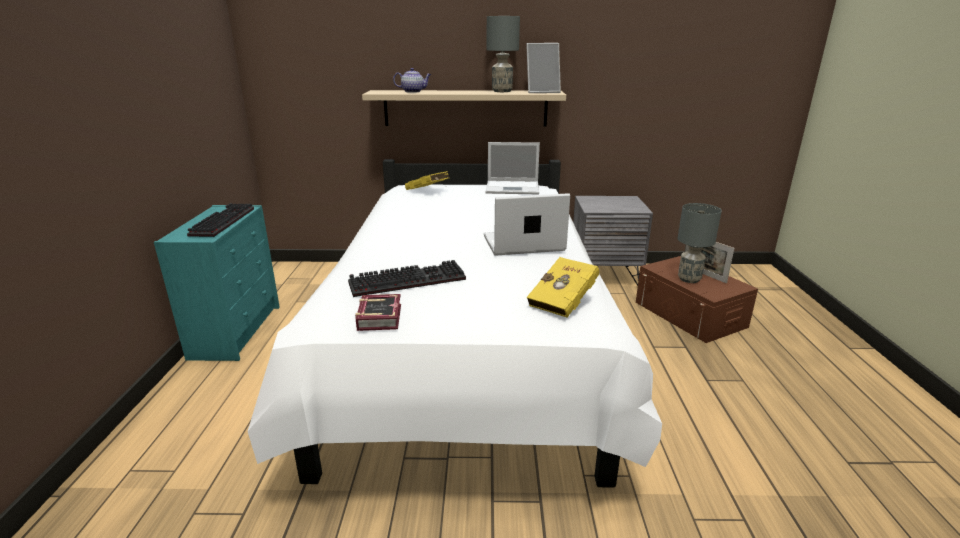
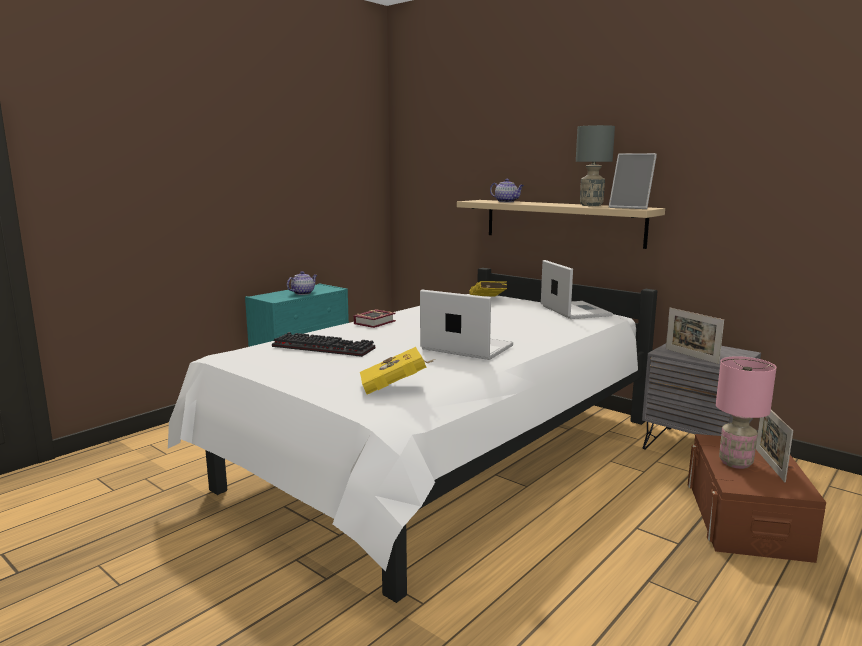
camera: 40 degrees right, 10 degrees down
(222, 221) = (303, 293): keyboard -> teapot
(381, 316) = (263, 360): book -> book (376, 322)
(513, 188) = (574, 310): laptop -> laptop turned 150 degrees counterclockwise
(611, 208) = (691, 356): none -> picture frame
(689, 279) = (736, 463): grey table lamp -> pink table lamp

